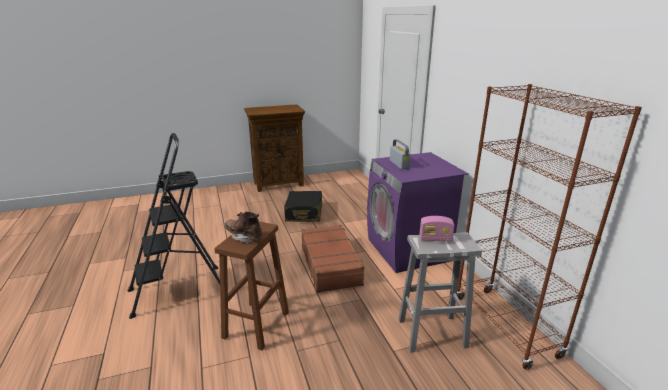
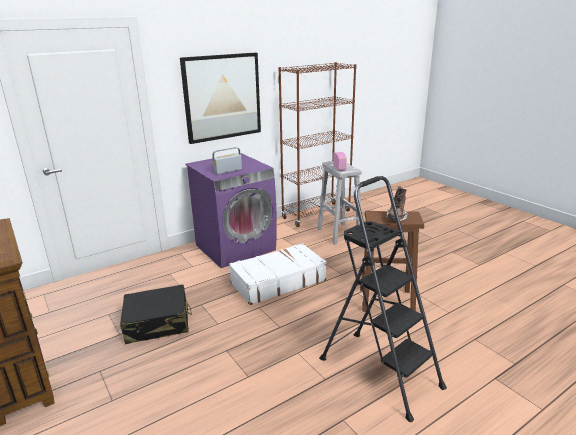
camera: 105 degrees left, 0 degrees up
(331, 264) = (277, 281): brown suitcase -> white suitcase
(472, 102) = (222, 97): none -> picture

